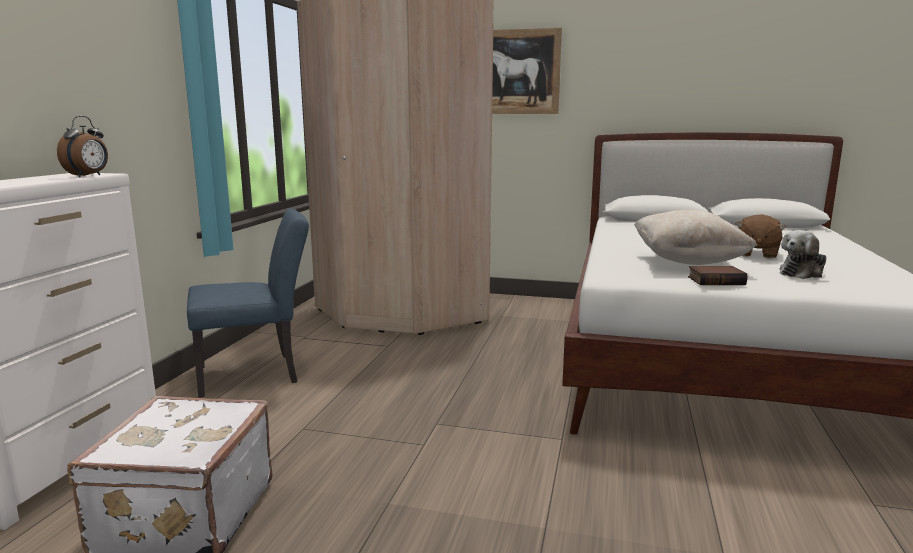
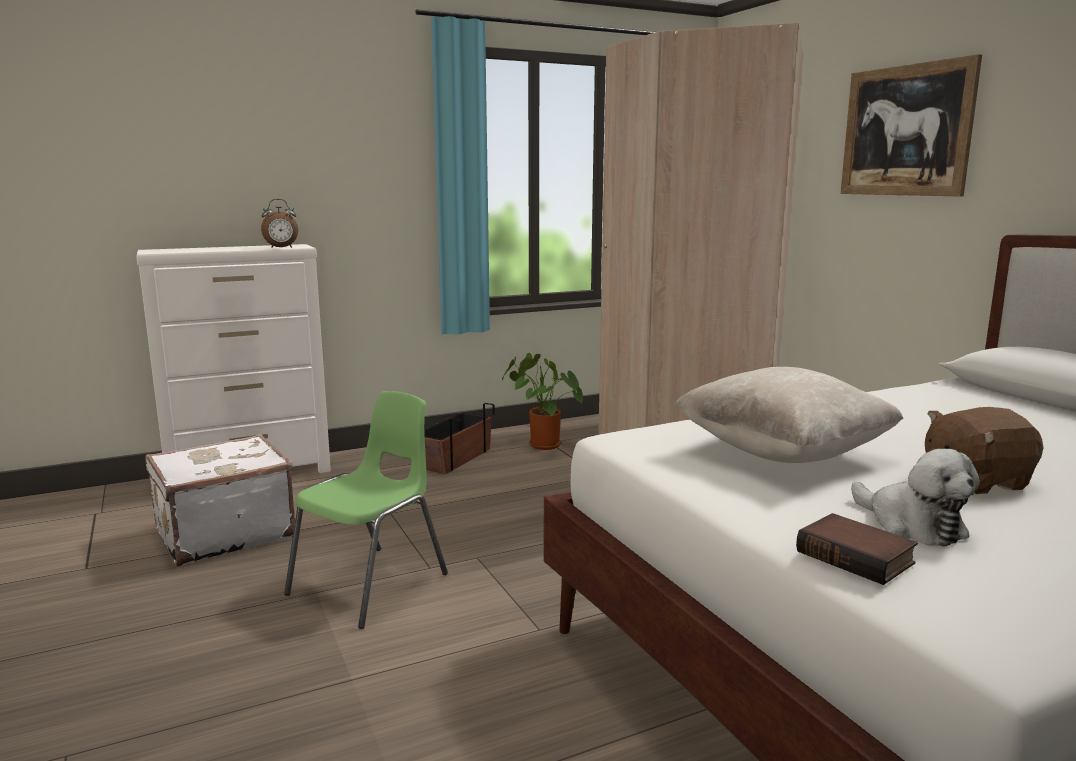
camera: 50 degrees right, 0 degrees up
(256, 373) = (454, 458): blue chair -> planter
(301, 341) = (541, 445): none -> potted plant
(413, 475) = (372, 584): none -> green chair
(716, 280) = (715, 483): book -> book (857, 557)
(802, 273) = (911, 525): plush toy -> plush toy turned 135 degrees counterclockwise

